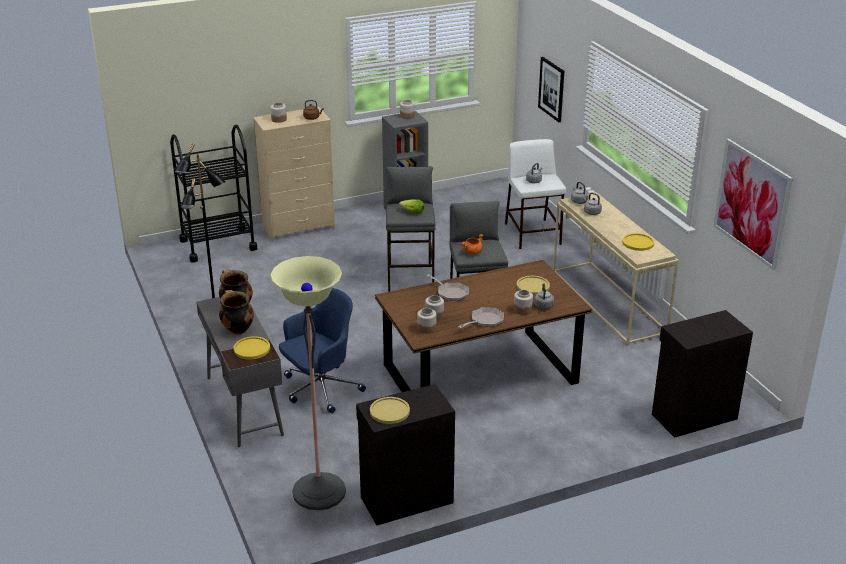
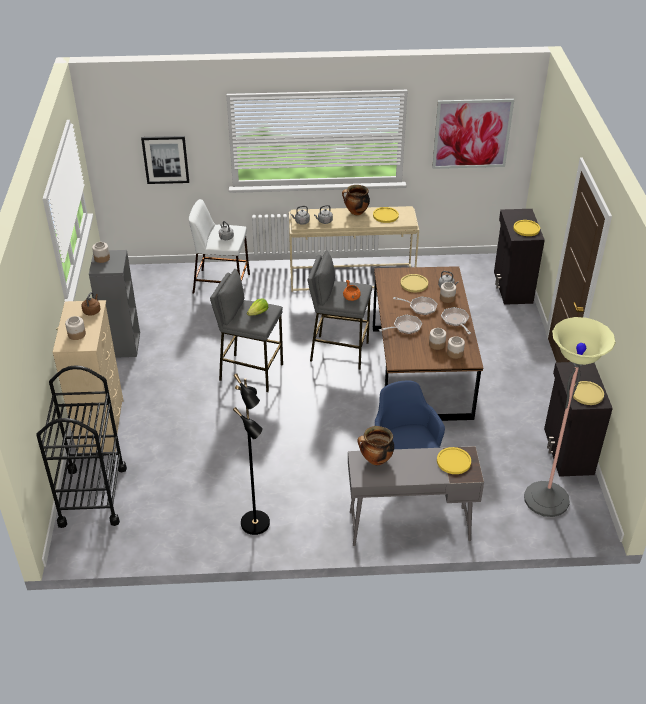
camera: 70 degrees left, 10 degrees up
(237, 329) = (416, 465): cooking pot -> cooking pot (356, 212)
(492, 296) = (420, 307): none -> frying pan
(699, 333) = (526, 228): none -> yellow plate

